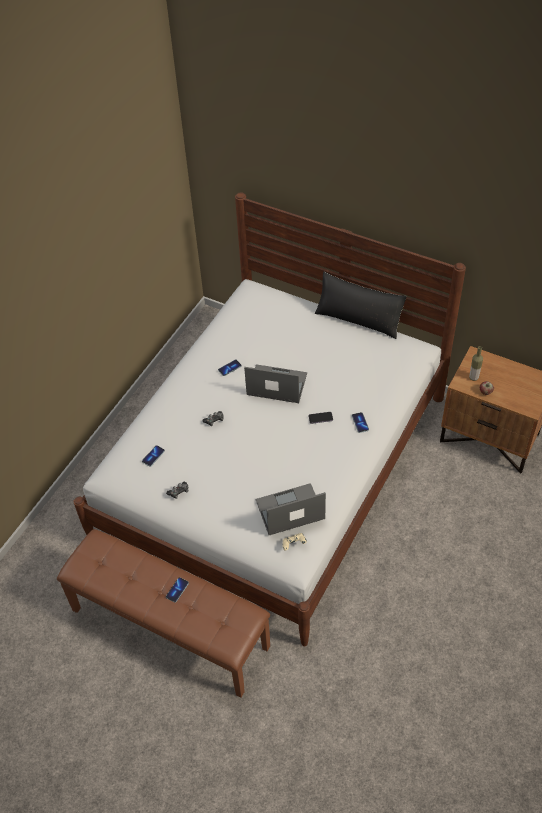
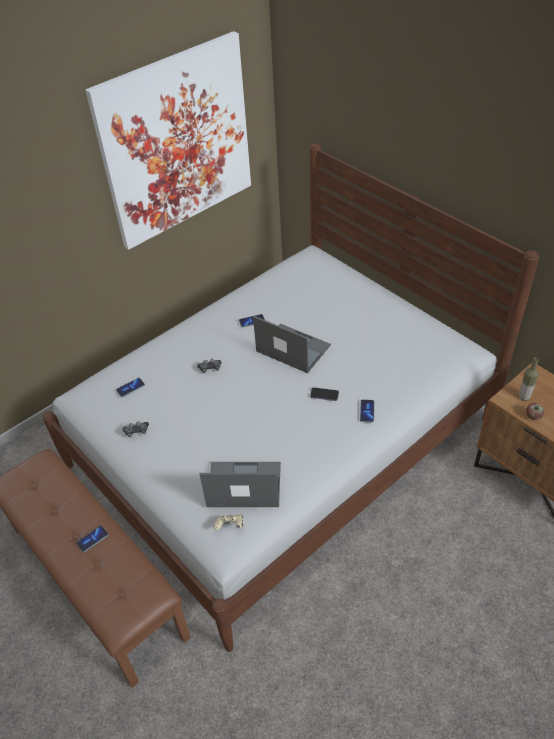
camera: 20 degrees right, 5 degrees down
(122, 222) = (176, 142): none -> picture
(358, 319) = (412, 305): black pillow -> none

